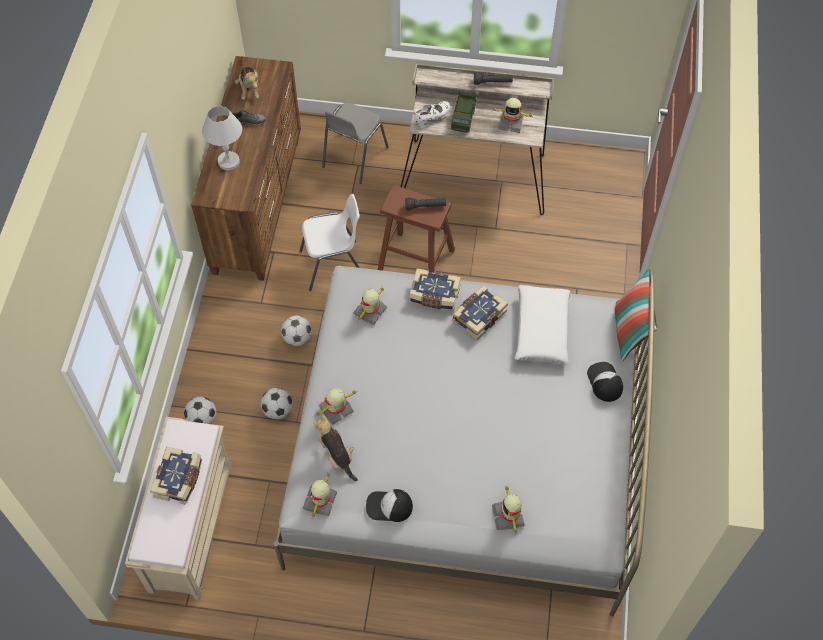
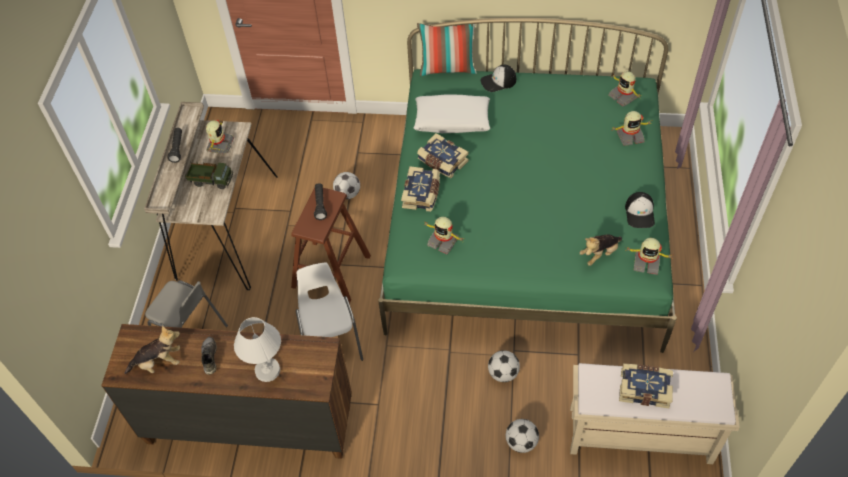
camera: 90 degrees left, 5 degrees down
(297, 338) = (419, 365): football -> football (348, 194)
(336, 410) = (553, 258): toy robot -> toy robot (623, 96)
(432, 118) = (207, 205): white shoe -> none
(464, 451) = (526, 224): white bed -> green bed

